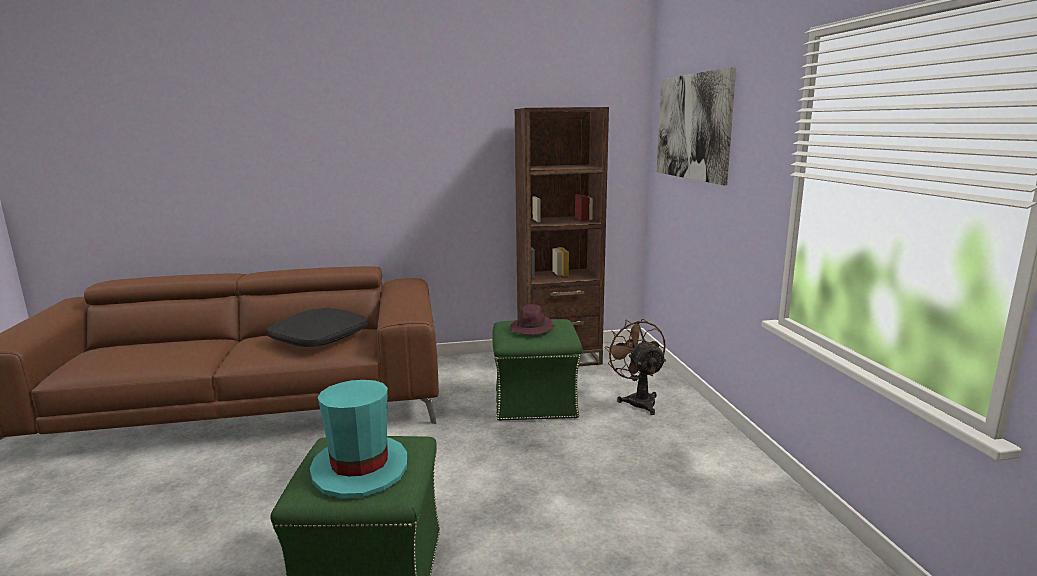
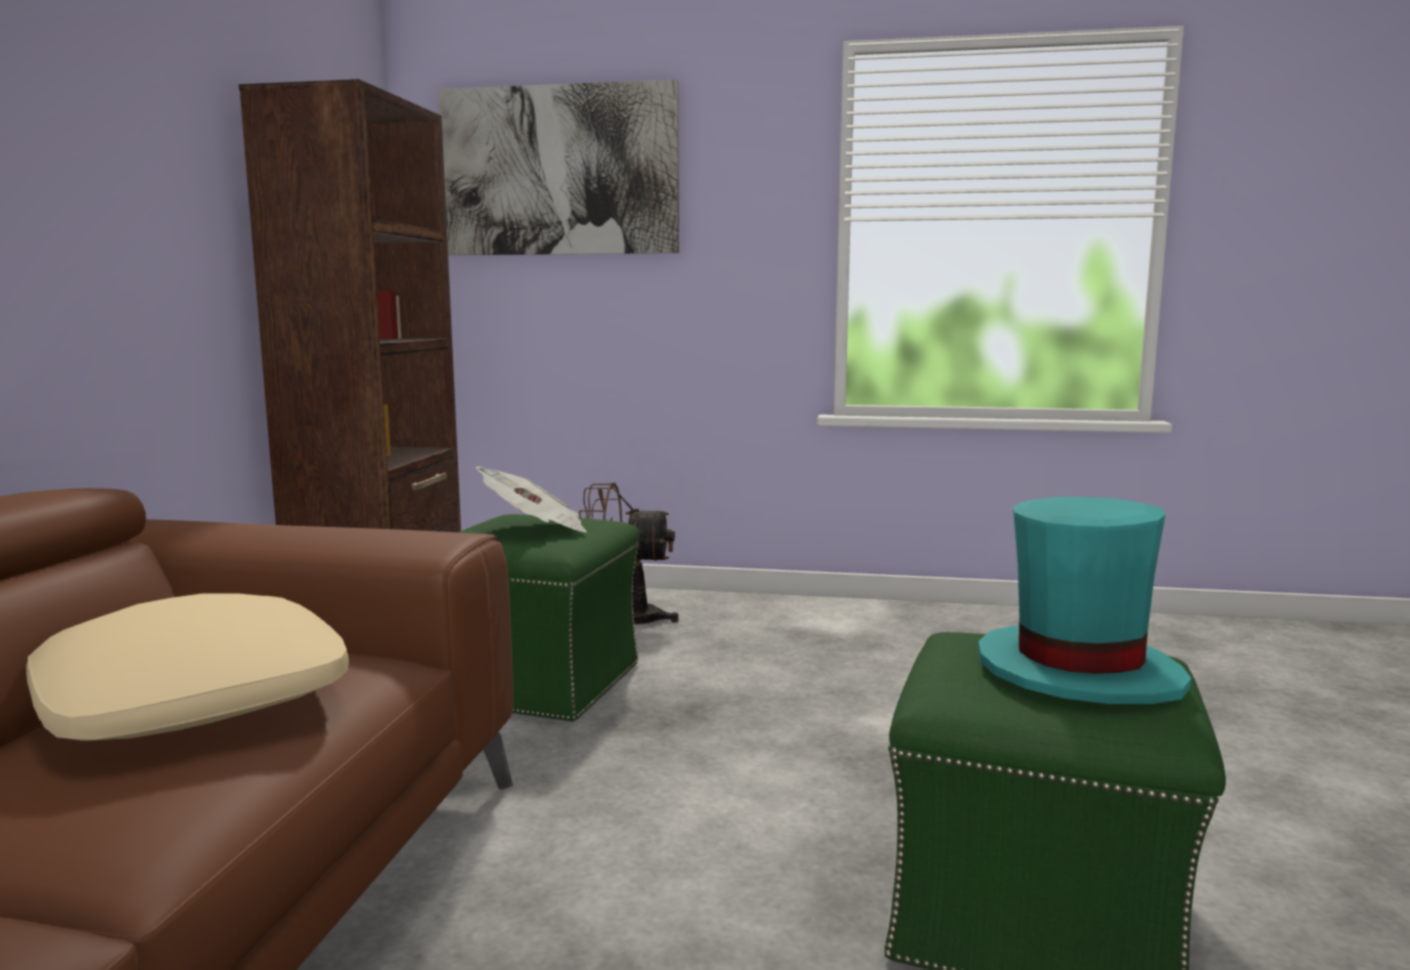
camera: 70 degrees left, 5 degrees down
(320, 338) = (196, 699): black pillow -> beige pillow
(532, 329) = (535, 529): purple hat -> newspaper

